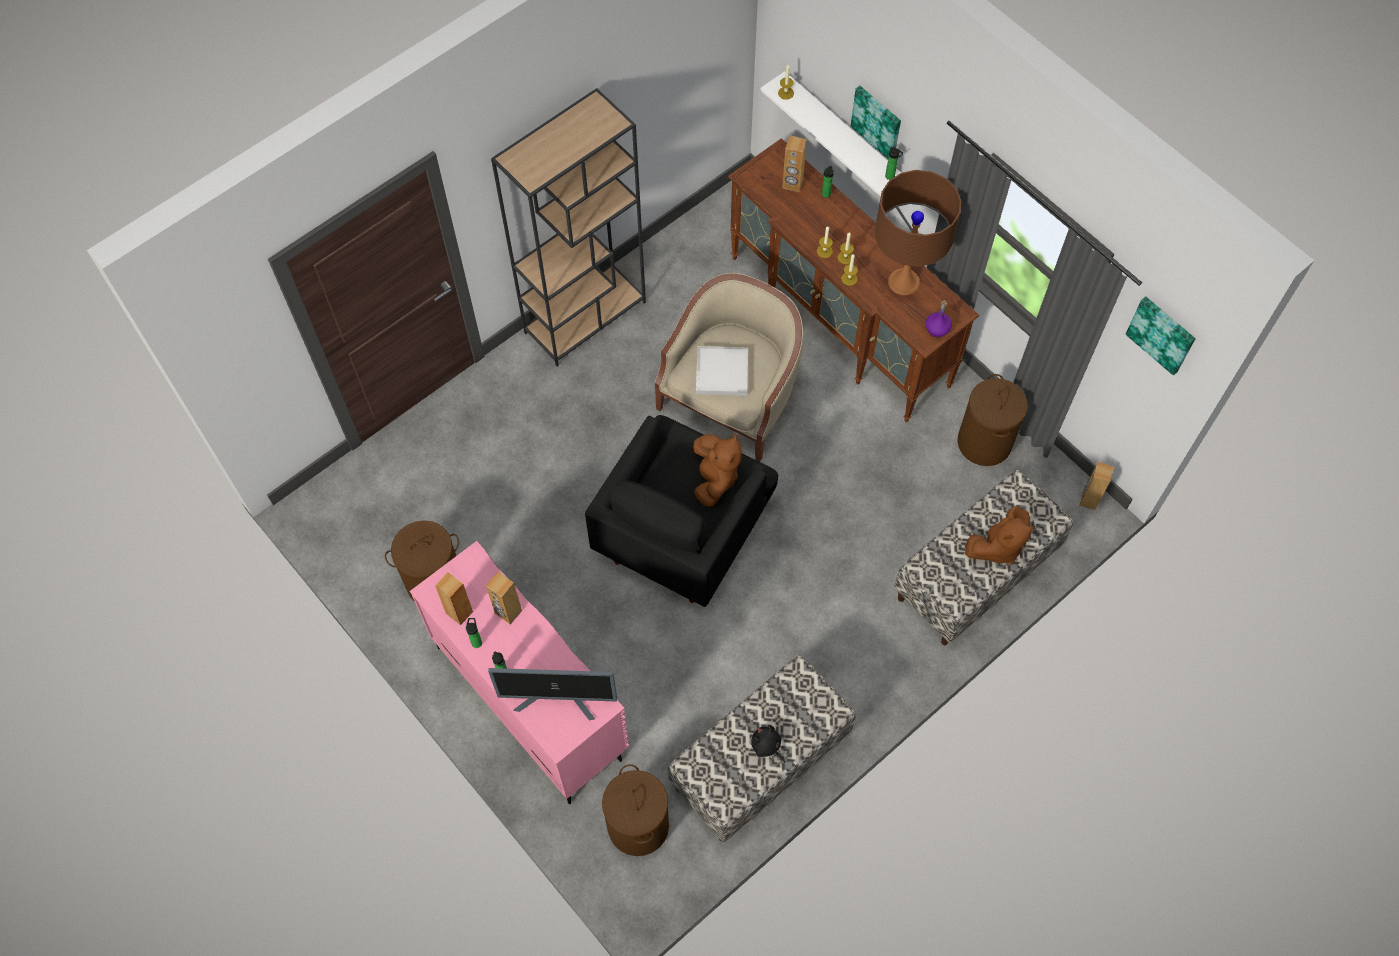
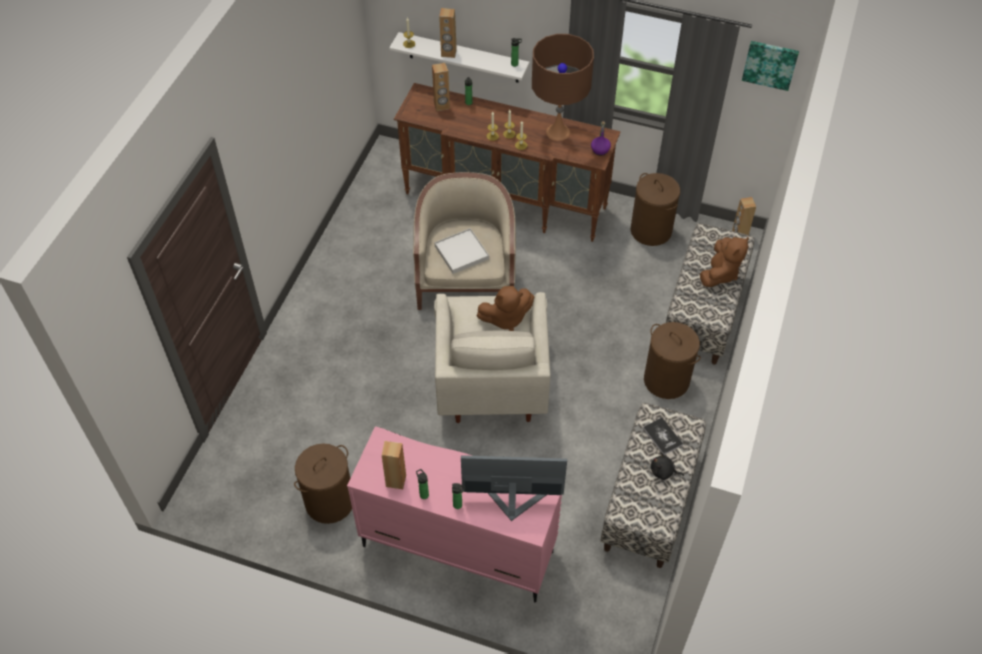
camera: 30 degrees left, 10 degrees down
(508, 612) = (433, 462): brown speaker -> brown speaker (448, 53)
(559, 698) = (512, 501): monitor -> monitor turned 150 degrees counterclockwise
(585, 316) = (325, 274): bookcase -> none
(638, 826) = (595, 590): brown laundry basket -> brown laundry basket (666, 380)
(683, 531) = (491, 378): black armchair -> beige armchair
(715, 478) = (505, 318): brown plush toy -> brown plush toy turned 105 degrees clockwise
(794, 706) = (662, 436): none -> book
(877, 121) = (491, 28): picture -> none

